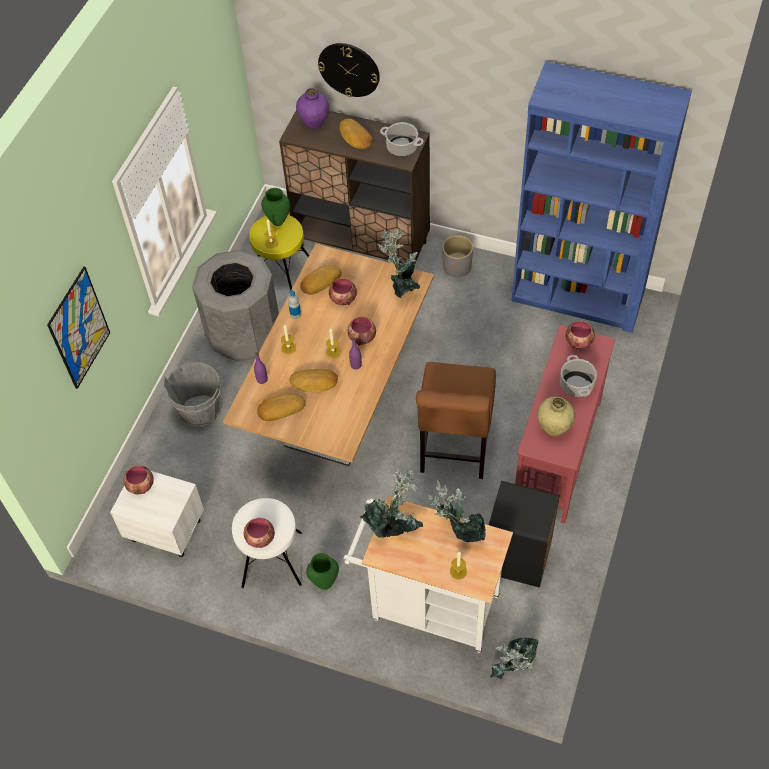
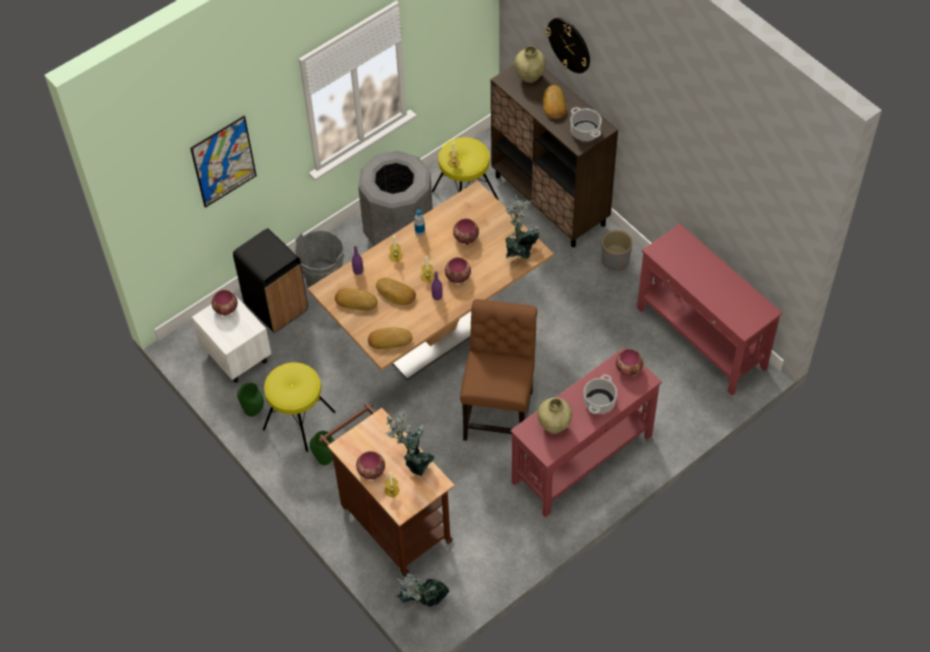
camera: 30 degrees right, 0 degrees up
(260, 539) = (282, 394): bowl -> bowl (370, 471)
(271, 560) = (298, 421): white stool -> yellow stool
(278, 222) = (471, 148): green vase -> green vase (253, 412)
(314, 123) = (529, 77): purple vase -> beige vase
(320, 281) = (458, 214): bread -> bread (389, 339)
(394, 526) = (369, 432): potted plant -> none
(428, 605) = (391, 520): white cart -> brown cart
(454, 450) = (499, 411): brown chair -> brown chair turned 150 degrees clockwise
(517, 558) = (486, 522): black trash can -> black trash can (276, 306)
(578, 297) = (701, 338): blue bookcase -> red console table

